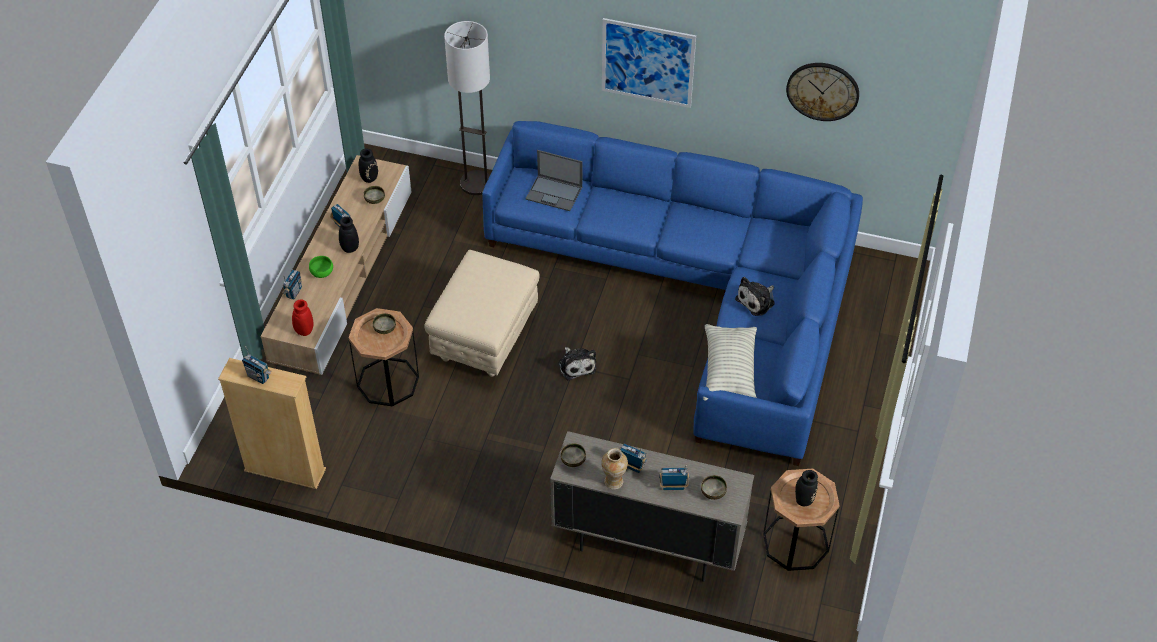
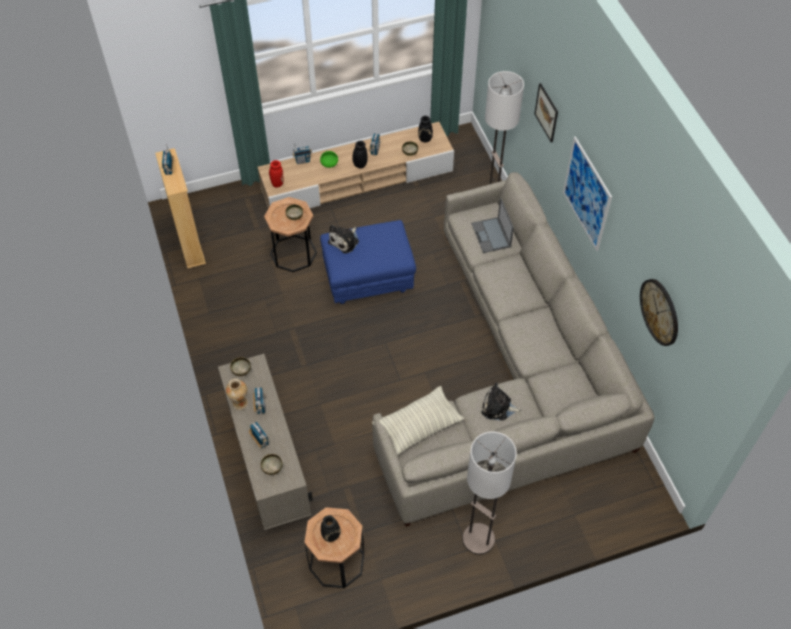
camera: 55 degrees right, 5 degrees up
(484, 337) = (368, 280): beige ottoman -> blue ottoman
(534, 28) = (546, 112): none -> picture
(576, 365) = (387, 343): plush toy -> plush toy (345, 241)
(698, 291) = (511, 376): blue sofa -> grey sofa
(852, 417) = (478, 539): none -> floor lamp

